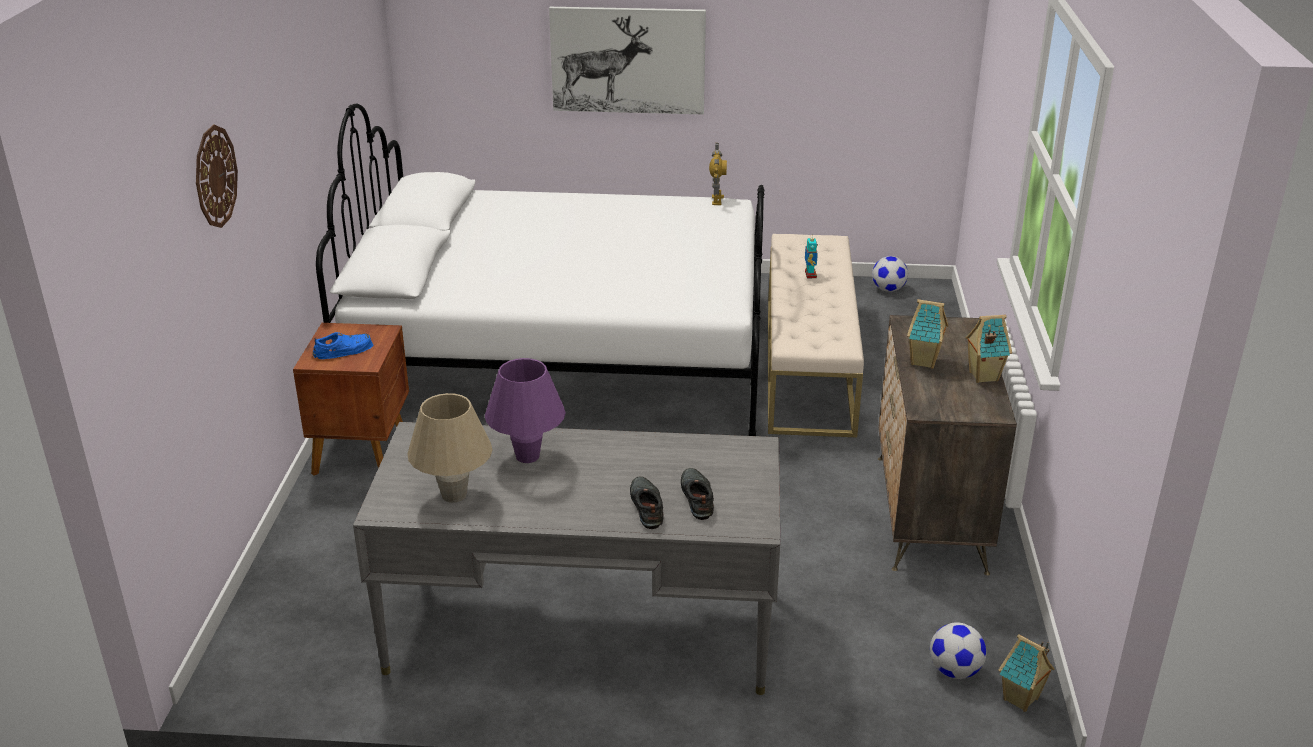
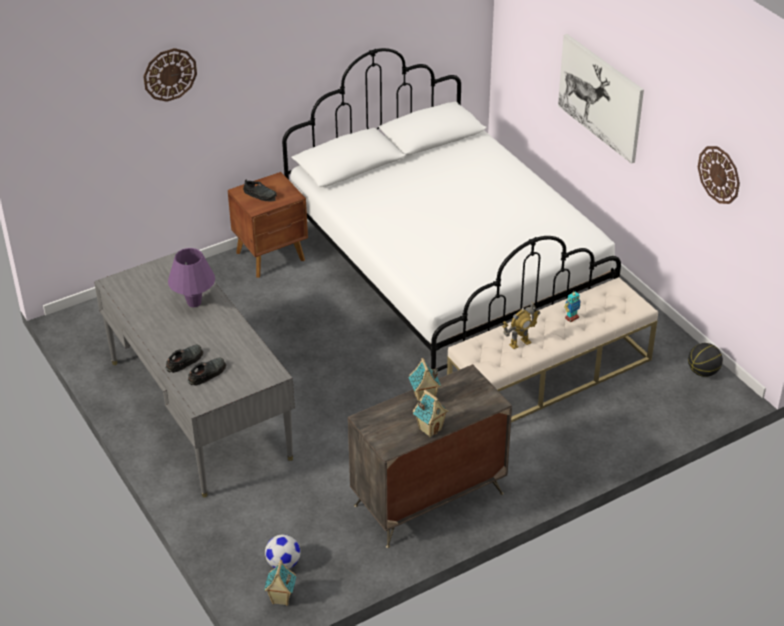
camera: 55 degrees right, 10 degrees up
(343, 350) = (260, 194): blue shoe -> black shoe
(454, 495) = (141, 297): beige table lamp -> none
(717, 200) = (589, 230): toy robot -> toy robot (520, 343)
(850, 49) = (719, 174): none -> wall clock
(888, 289) = (702, 372): football -> basketball

